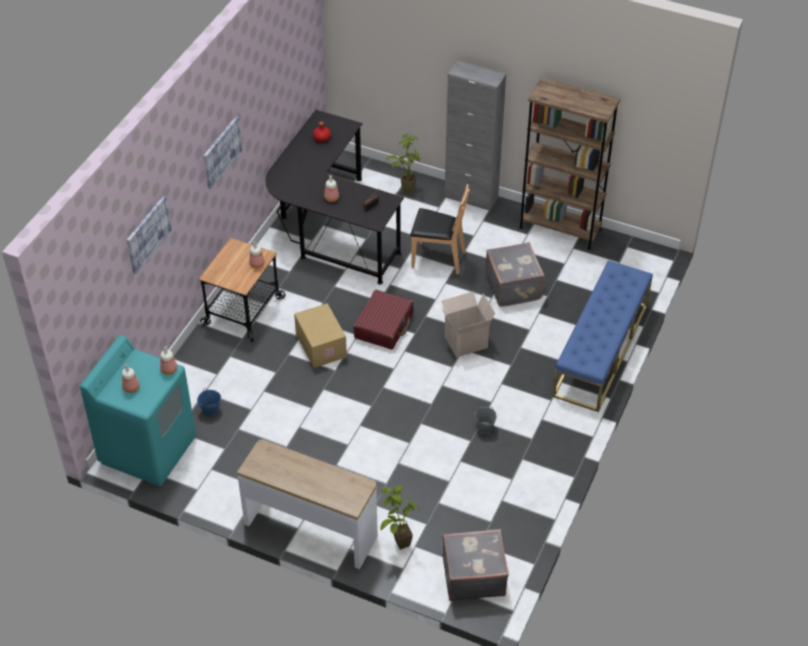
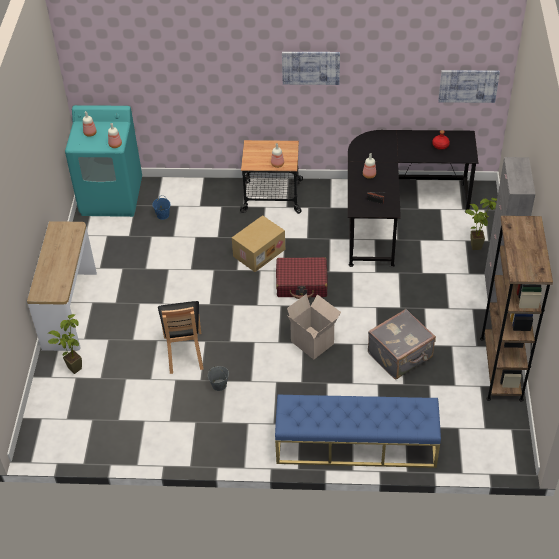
camera: 70 degrees right, 0 degrees up
(148, 234) = (189, 60): picture -> picture (468, 85)
(438, 259) = (403, 293): brown chair -> brown chair (184, 352)
(473, 576) = (58, 424): grey suitcase -> none

